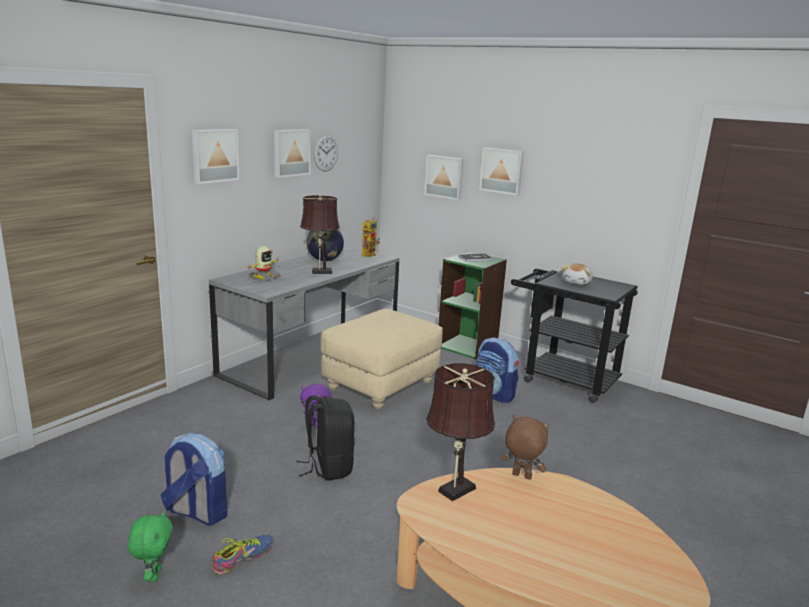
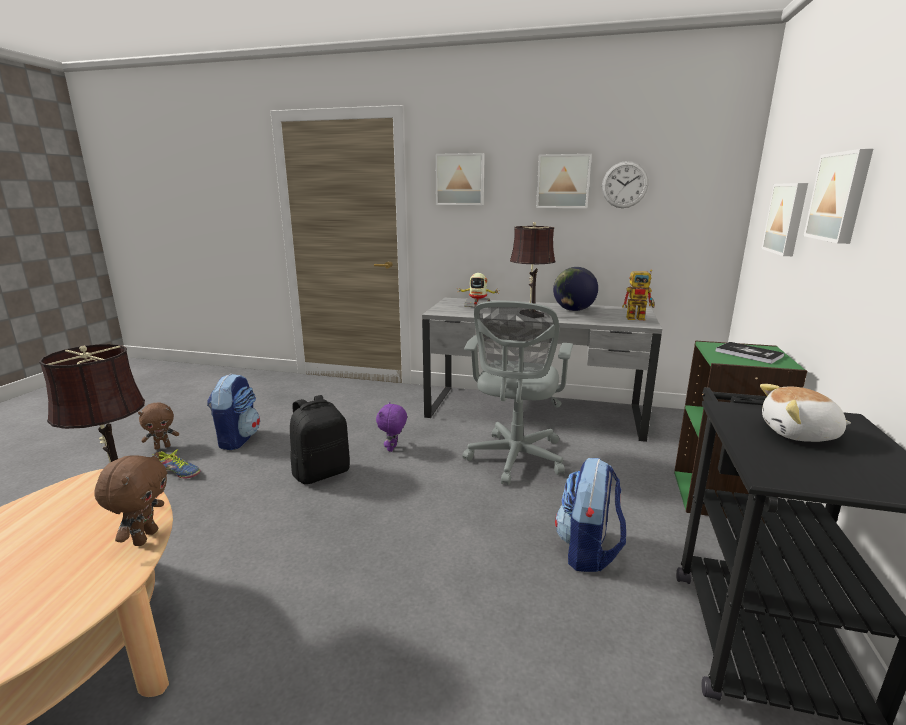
camera: 70 degrees right, 0 degrees up
(153, 574) = (163, 447): green plush toy -> brown plush toy
(380, 385) = (515, 460): beige ottoman -> grey office chair

